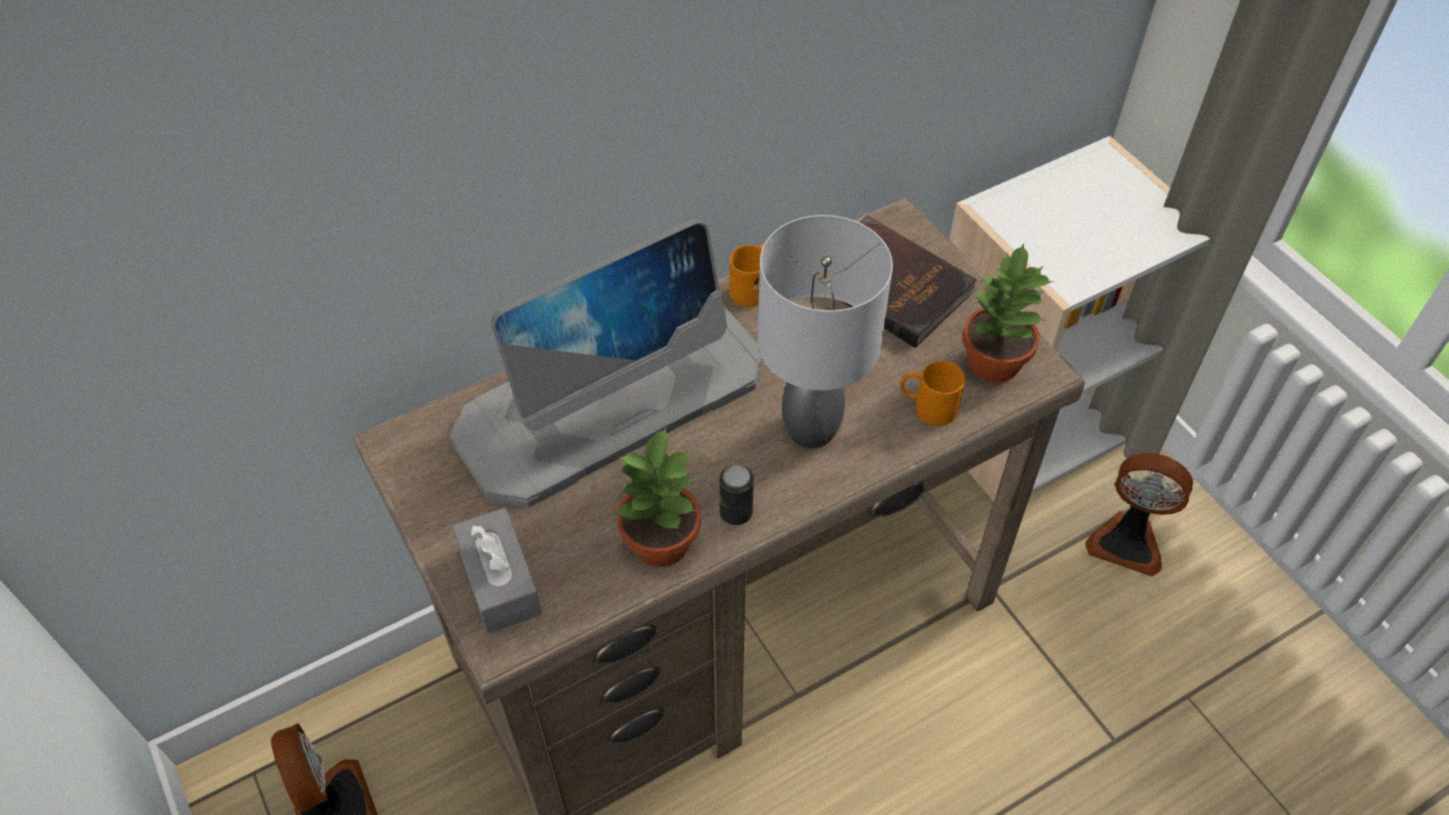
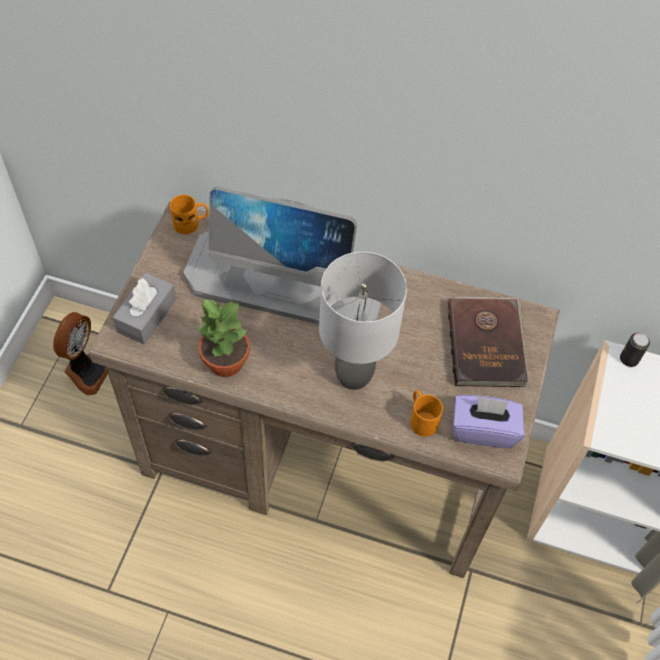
camera: 45 degrees right, 5 degrees up
(736, 512) = (272, 380): can -> can (629, 359)
(752, 286) = (418, 285): orange mug -> orange mug (191, 223)
(993, 363) = (483, 429): potted plant -> purple tissue box
(1127, 541) = (576, 623): fan -> none

